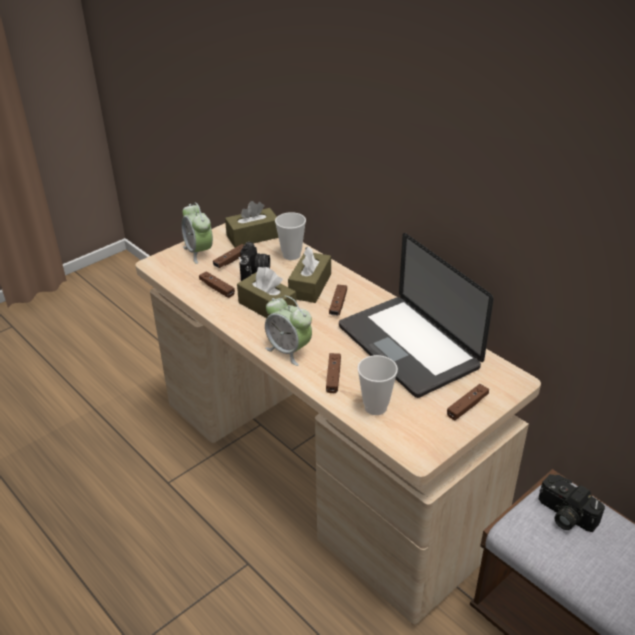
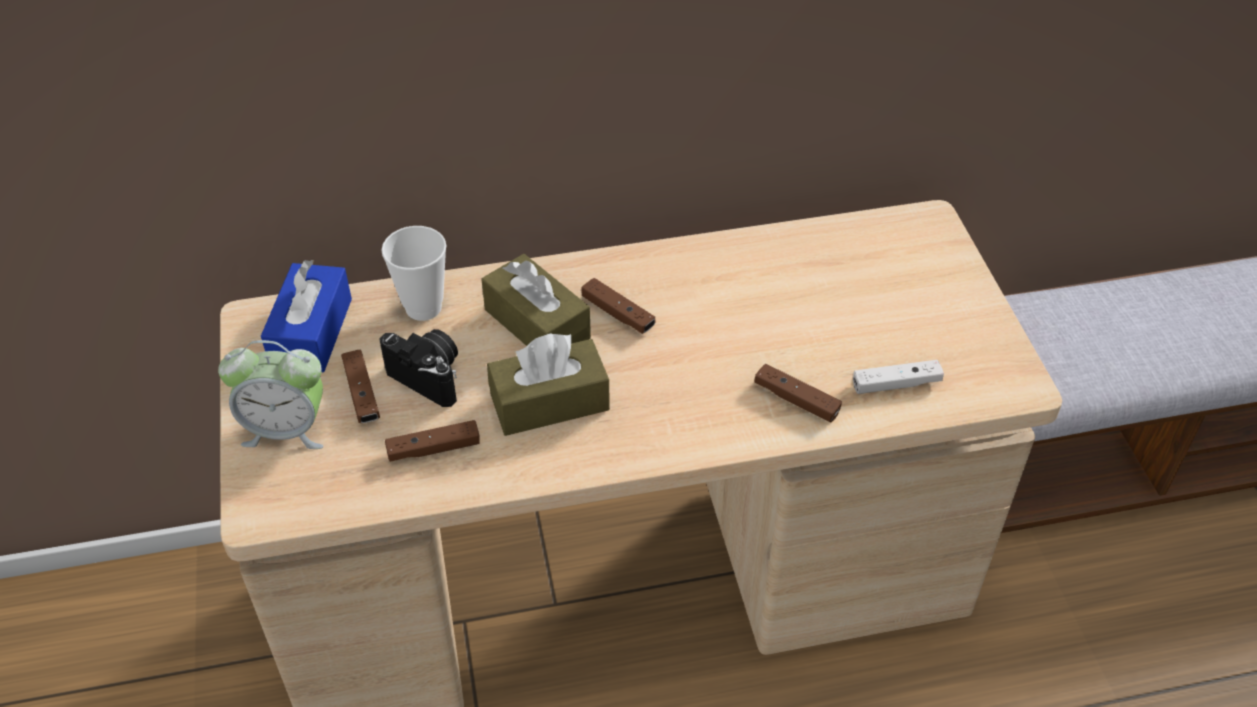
camera: 60 degrees left, 10 degrees up
(253, 236) = (311, 332): brown tissue box -> blue tissue box
(289, 351) = (693, 425): alarm clock -> none
(375, 407) = (896, 384): cup -> white game controller
(408, 347) = (784, 287): laptop -> none
(467, 406) = (952, 291): brown game controller -> none
(564, 515) = (1049, 333): camera -> none

